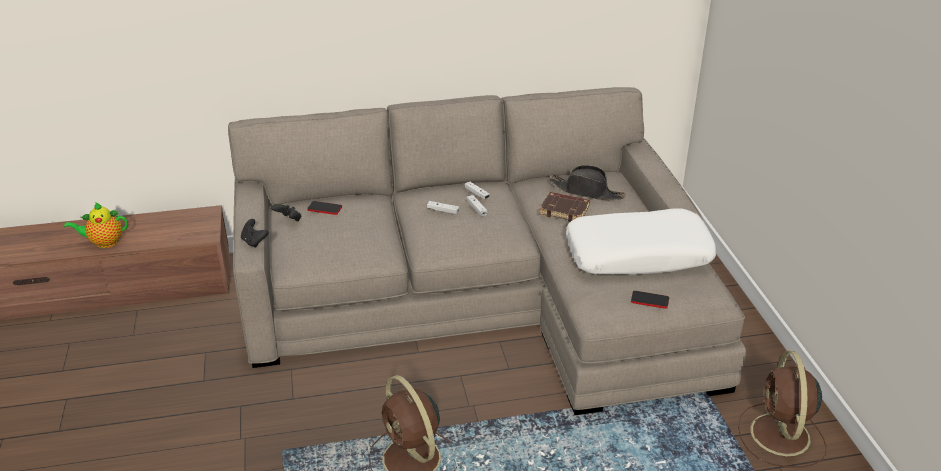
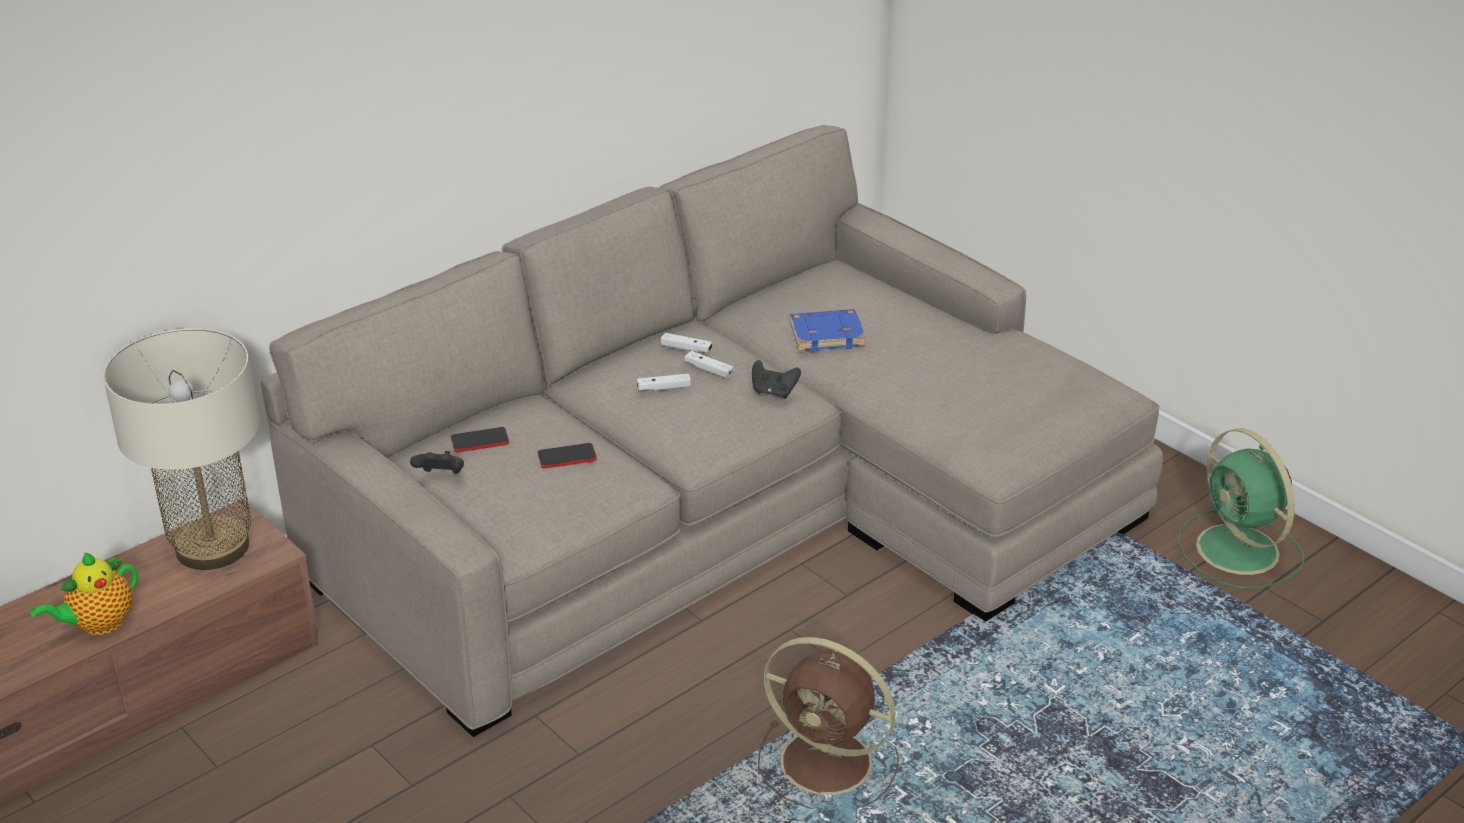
camera: 30 degrees left, 0 degrees up
(185, 223) = (213, 547): none -> table lamp
(254, 242) = (447, 521): black game controller -> black game controller (773, 392)
(565, 210) = (827, 335): brown book -> blue book
(586, 191) = (830, 299): black hat -> none
(638, 254) = (975, 365): white pillow -> none
(649, 300) = (1044, 420): phone -> phone (567, 457)
(780, 436) = (1240, 552): brown fan -> green fan

